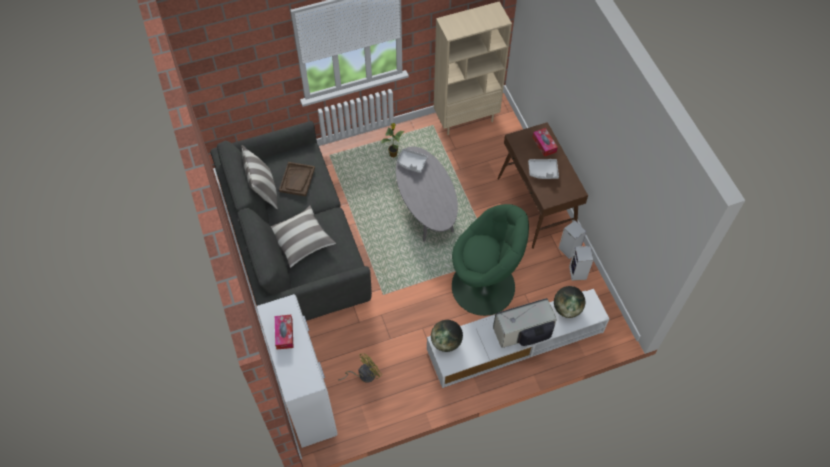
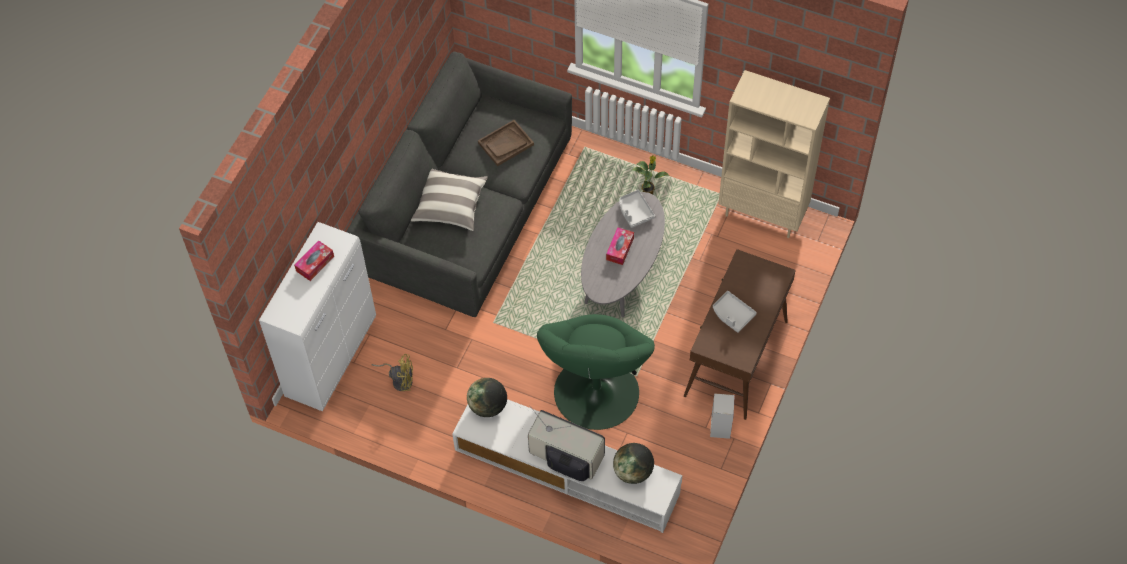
camera: 45 degrees right, 0 degrees up
(263, 191) = (465, 131): pillow -> none
(484, 286) = (595, 393): green armchair -> green armchair turned 45 degrees clockwise
(544, 144) = (765, 289): tissue box -> tissue box (620, 249)
(578, 273) = (702, 458): speaker -> none

